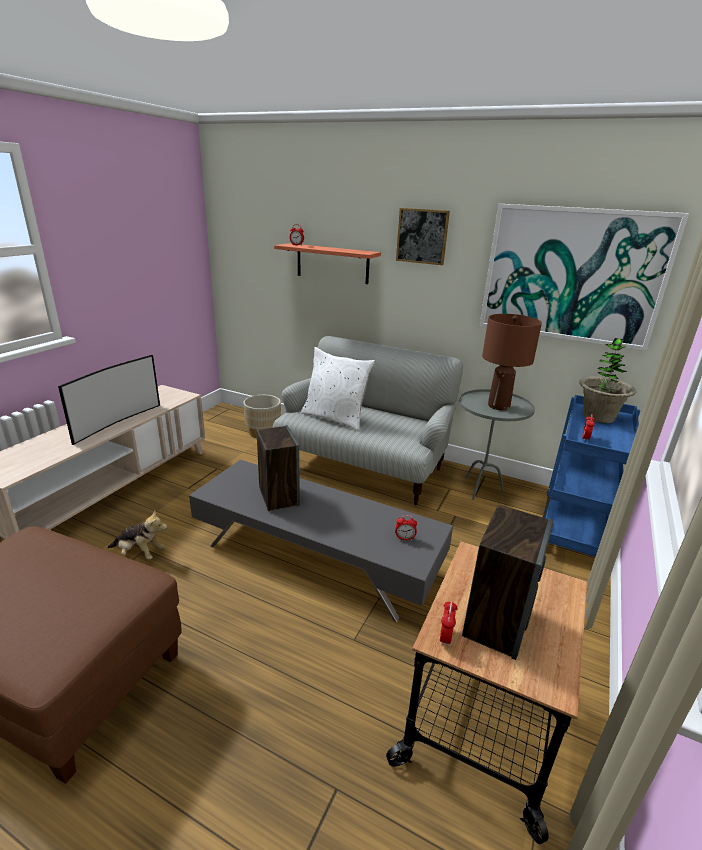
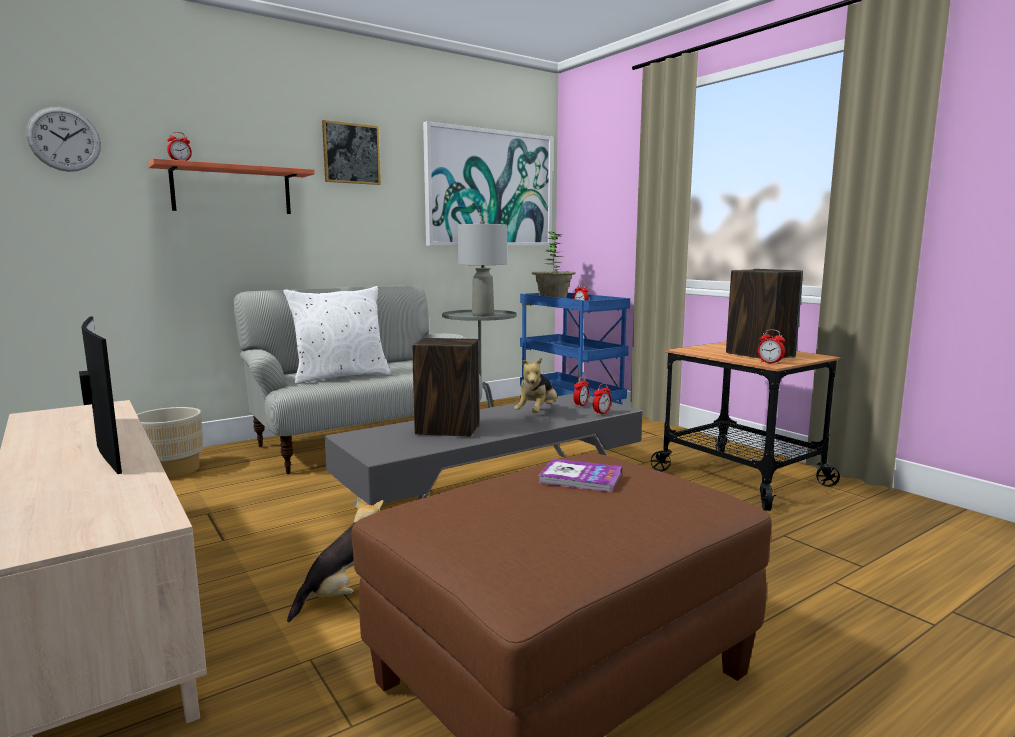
camera: 60 degrees left, 15 degrees down
(72, 585) = (580, 478): none -> book
(251, 229) = (64, 139): none -> wall clock
(356, 522) = (537, 413): none -> plush toy
(387, 557) = (601, 413): none -> alarm clock
(499, 406) = (483, 315): brown table lamp -> grey table lamp

